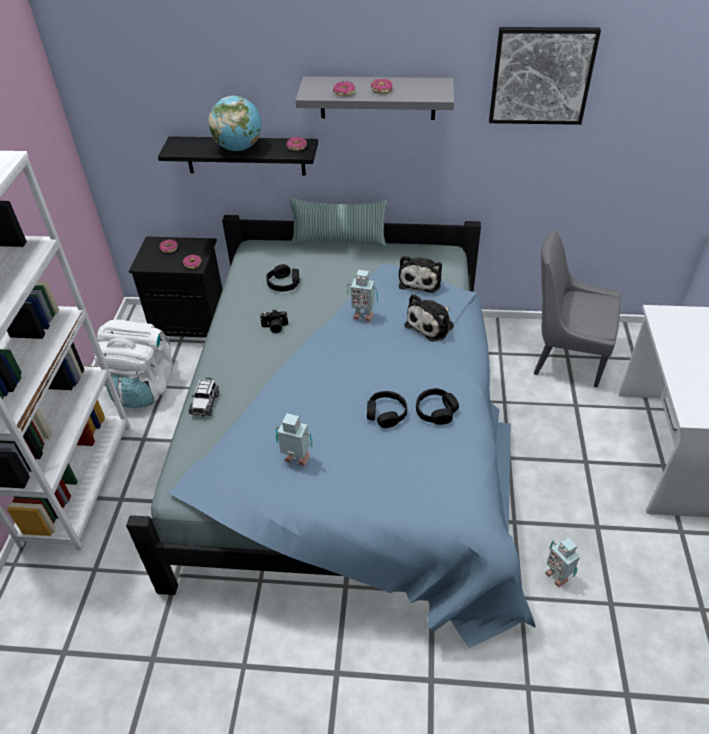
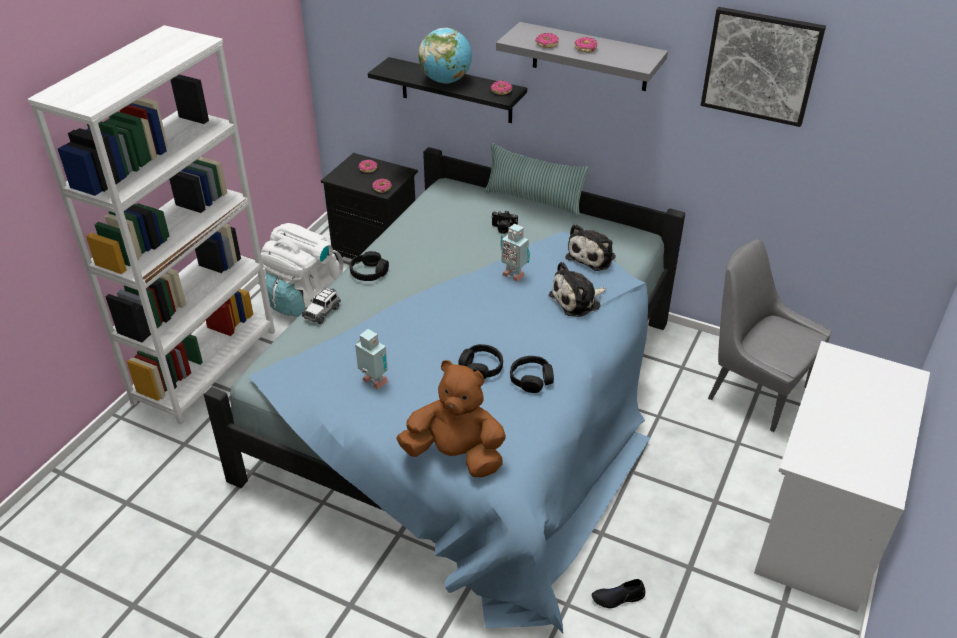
camera: 20 degrees right, 5 degrees down
(275, 327) = (423, 263): camera -> camera (503, 229)
(284, 283) = (455, 226): black headphones -> black headphones (369, 272)
(412, 508) = (455, 455): none -> brown plush toy
(557, 575) = (618, 597): toy robot -> black shoe

